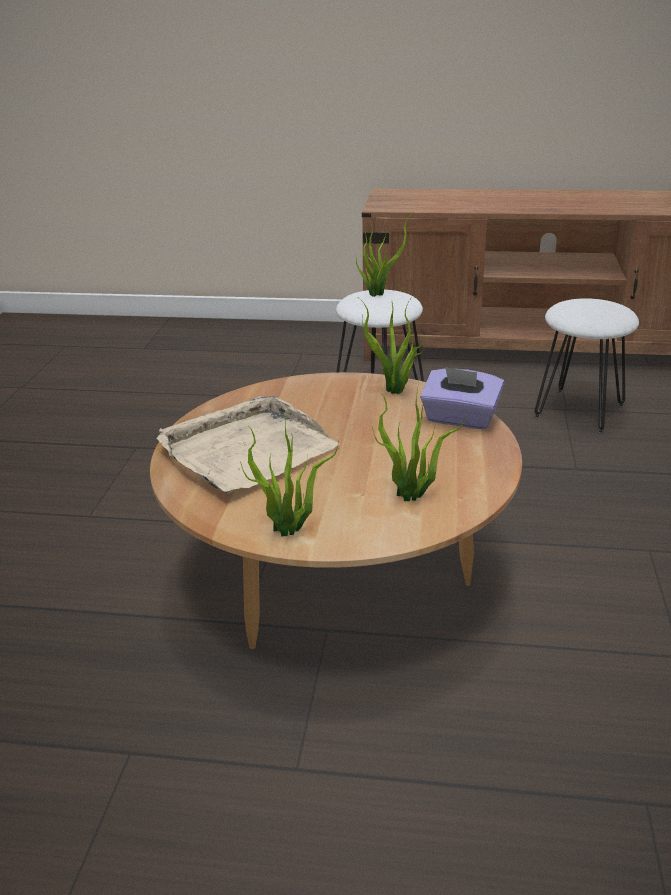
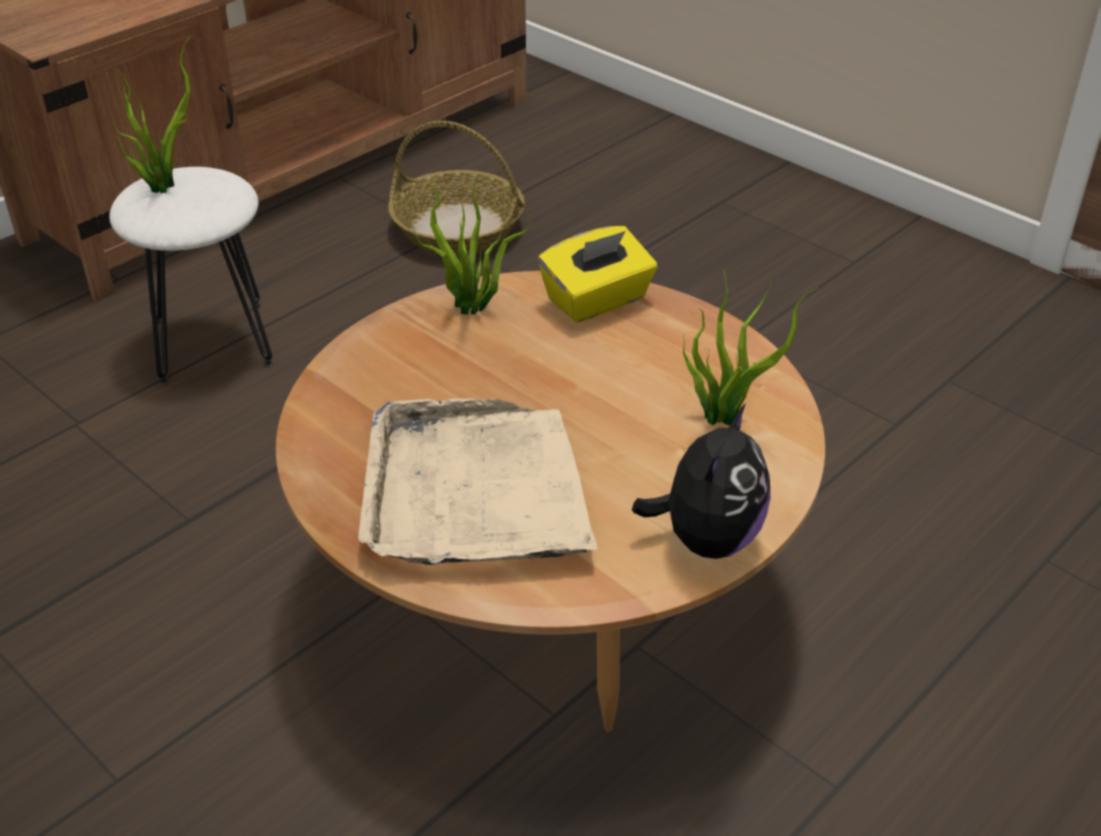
camera: 55 degrees left, 10 degrees up
(289, 531) = (707, 539): potted plant -> plush toy
(460, 419) = (597, 300): purple tissue box -> yellow tissue box
(578, 410) = (456, 228): white stool -> basket

